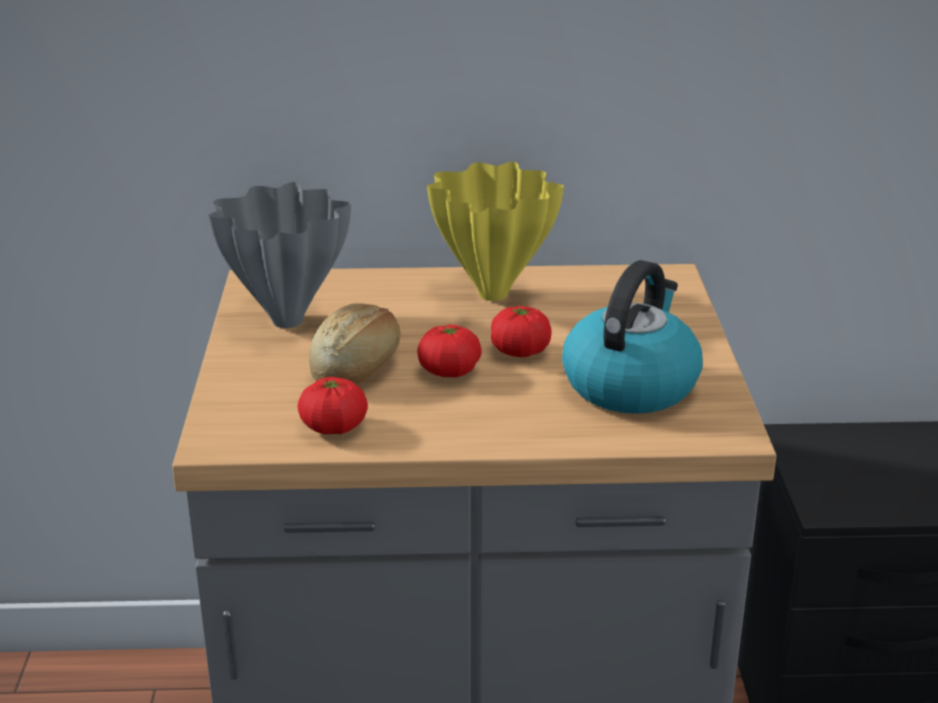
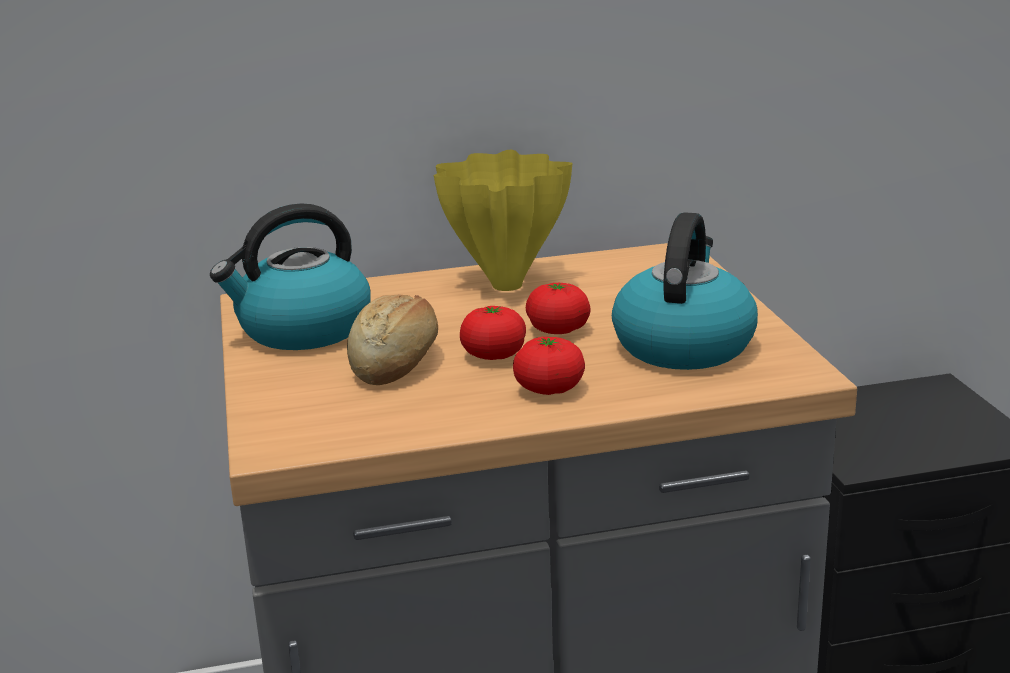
camera: 10 degrees left, 5 degrees down
(288, 320) = (303, 330): grey vase -> kettle
(333, 427) = (394, 418): tomato -> tomato (549, 389)

